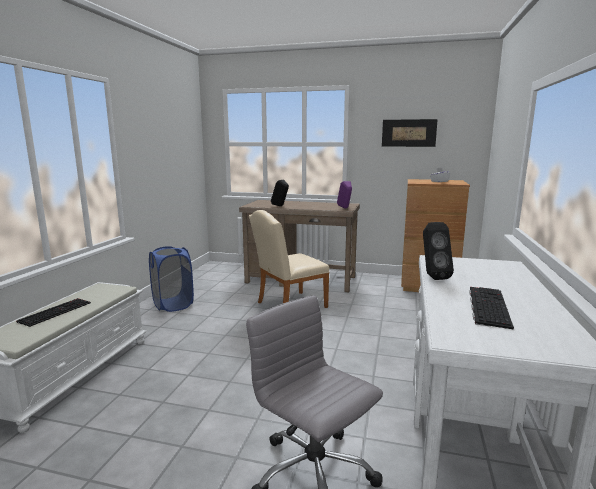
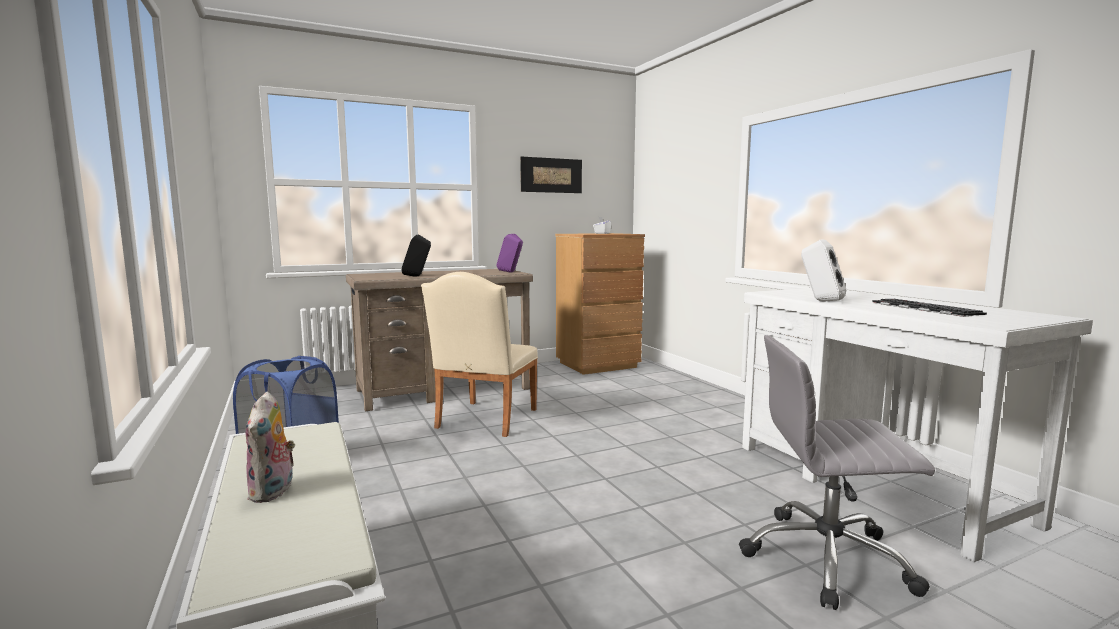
camera: 40 degrees left, 5 degrees down
(55, 311) = (273, 492): keyboard -> plush toy
(432, 277) = (820, 301): black speaker -> white speaker

